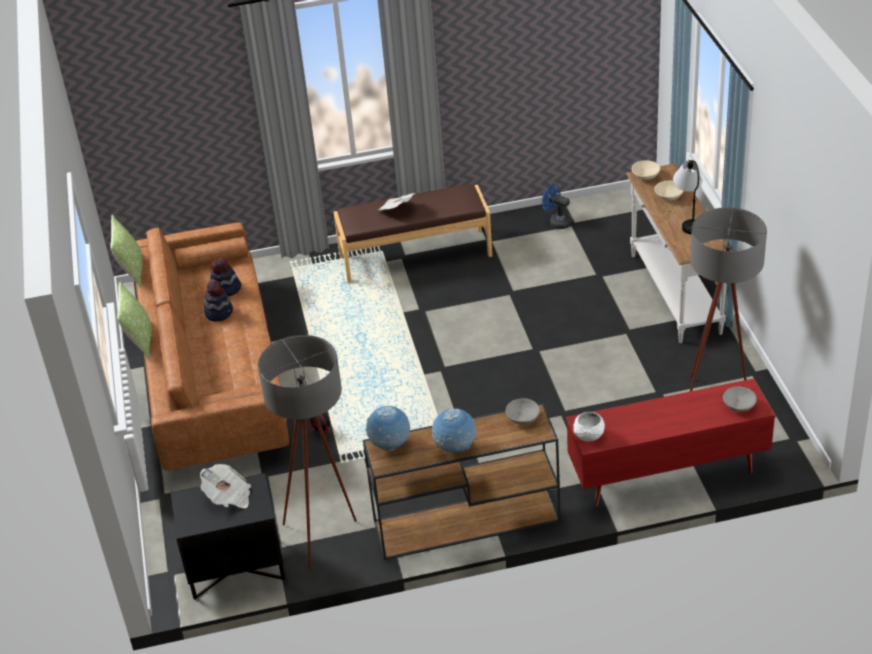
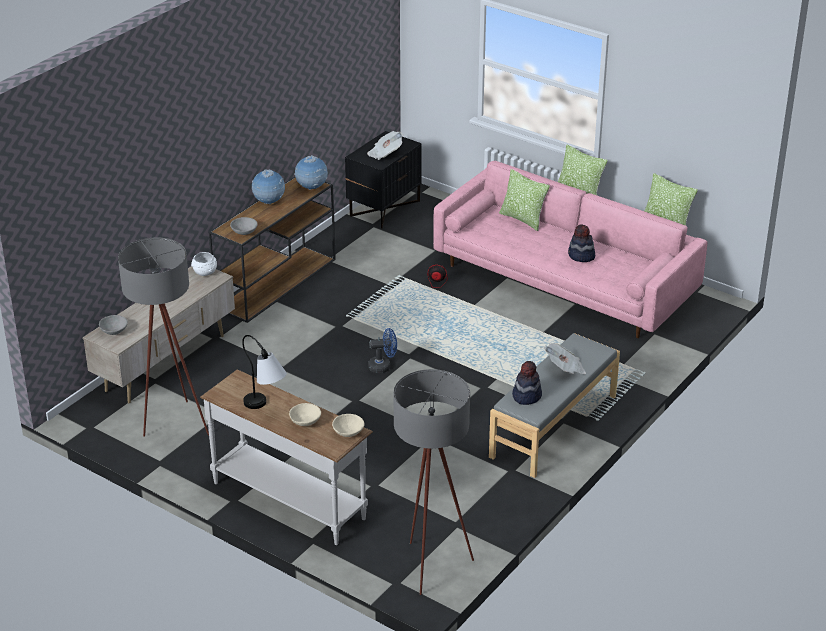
camera: 135 degrees right, 5 degrees down
(199, 381) = (523, 219): none -> pillow
(214, 374) = (564, 281): brown sofa -> pink sofa
(226, 290) = (603, 270): hat -> hat (526, 396)
(325, 535) = (355, 241): grey floor lamp -> grey floor lamp (431, 571)
(415, 255) = (554, 426): brown bench -> grey bench
(557, 222) = (473, 519): blue fan -> blue fan (383, 366)
(667, 476) = (166, 364): red tv stand -> beige tv stand

